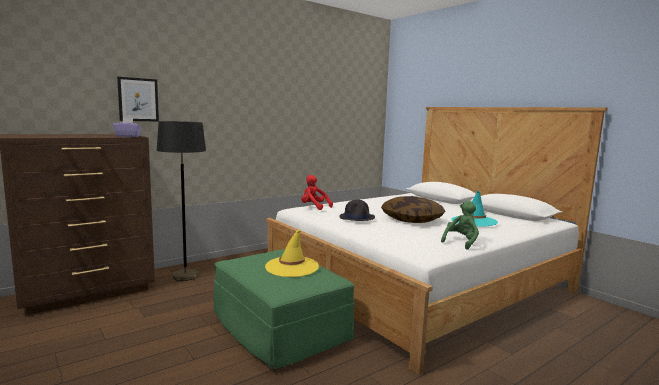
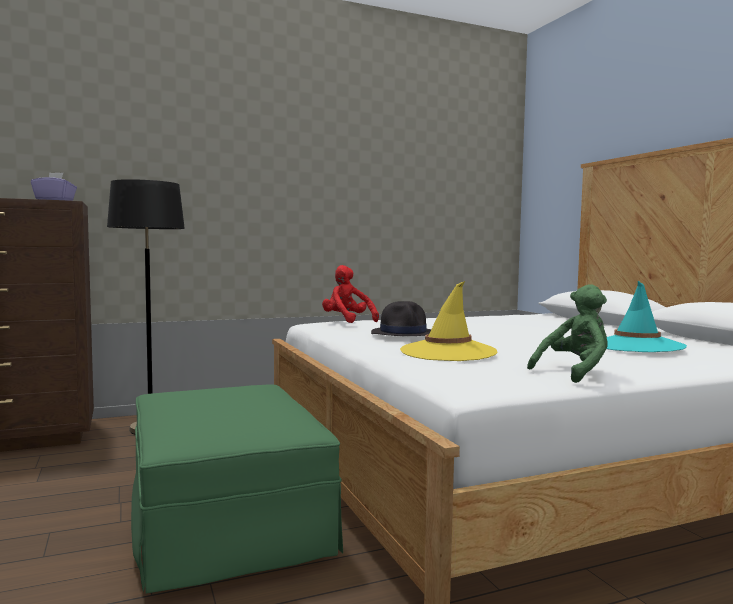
camera: 15 degrees right, 5 degrees down
(138, 99) = (96, 155): picture -> none
(292, 267) = (244, 406): yellow hat -> yellow hat (448, 352)
(412, 219) = (509, 340): pillow -> none

